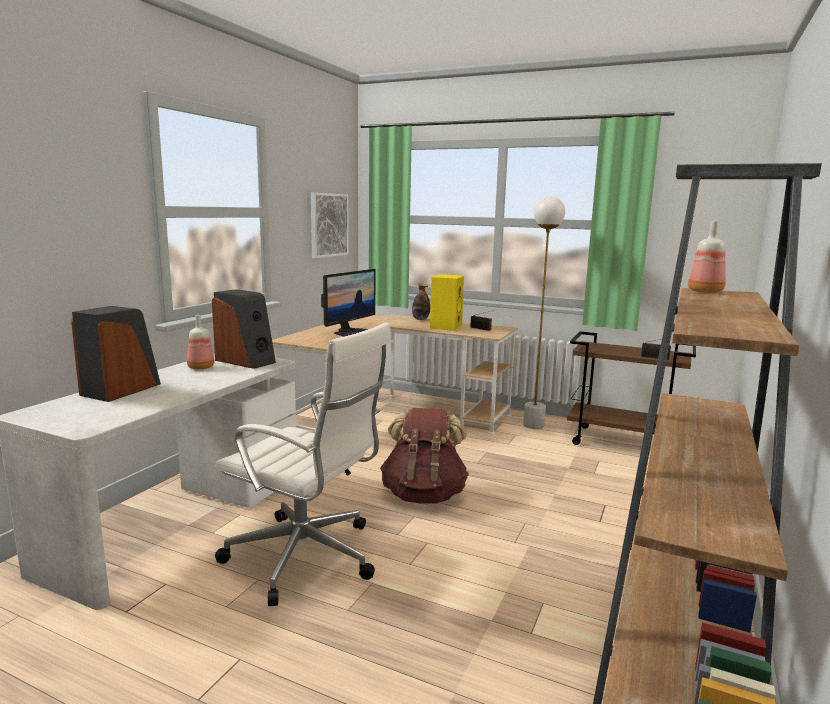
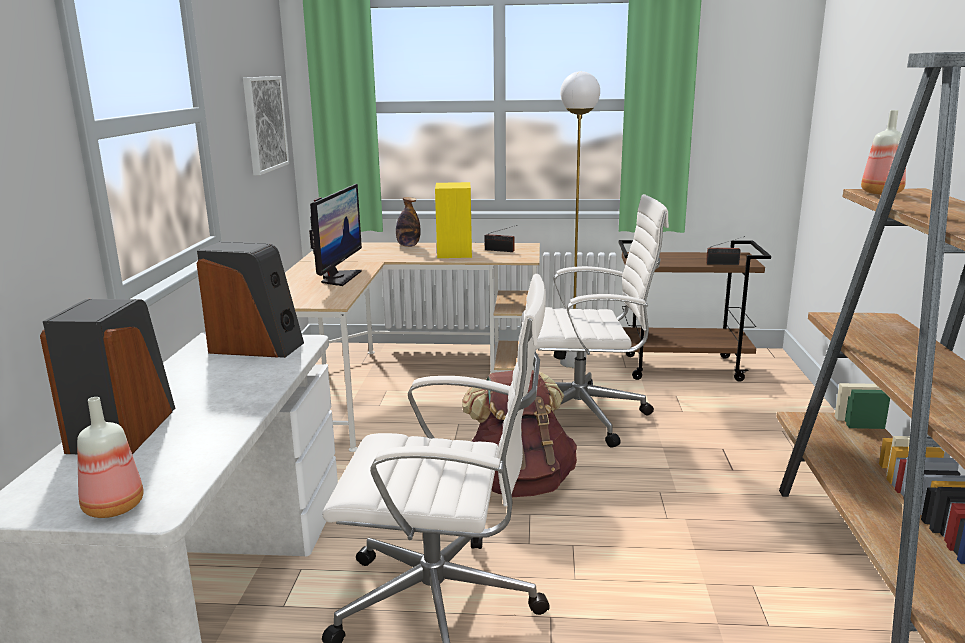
camera: 20 degrees left, 5 degrees up
(200, 367) = (202, 369): bottle -> bottle (113, 508)
(511, 462) = (584, 416): none -> white office chair

